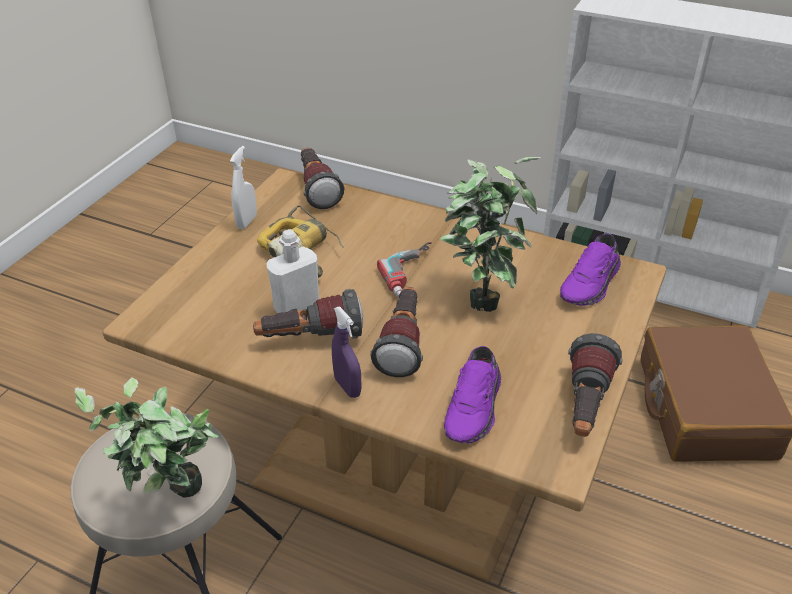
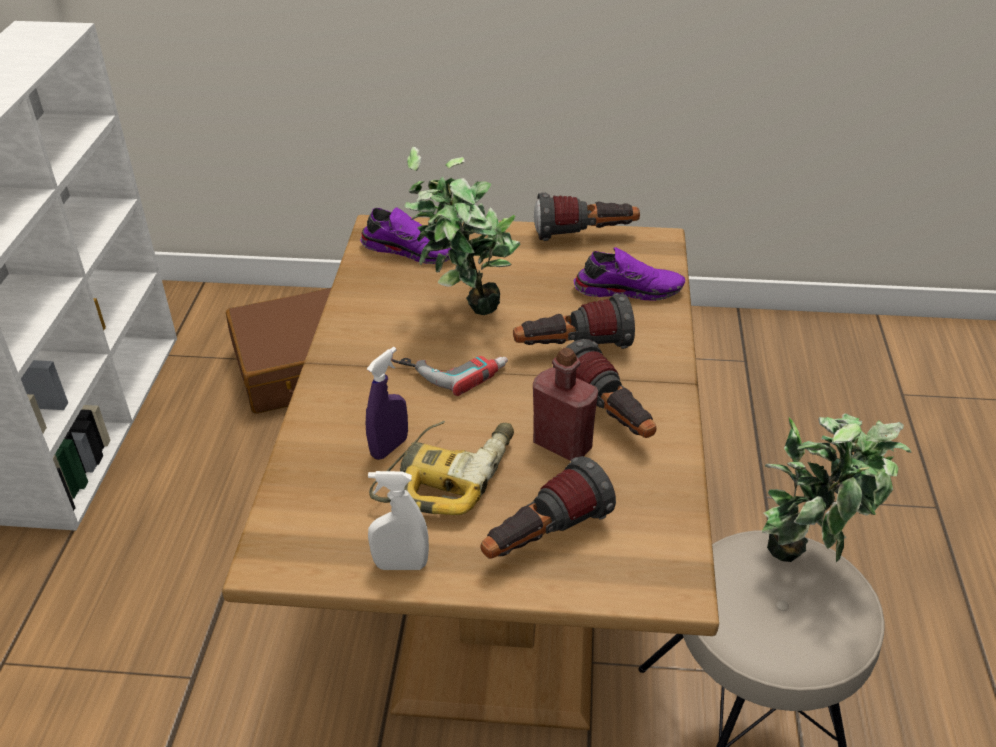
camera: 110 degrees left, 0 degrees up
(297, 307) = (562, 444): white bottle -> red bottle
(317, 189) = (283, 513): flashlight -> flashlight (543, 538)
(347, 387) = (658, 369): purple spray bottle -> purple spray bottle (389, 447)

